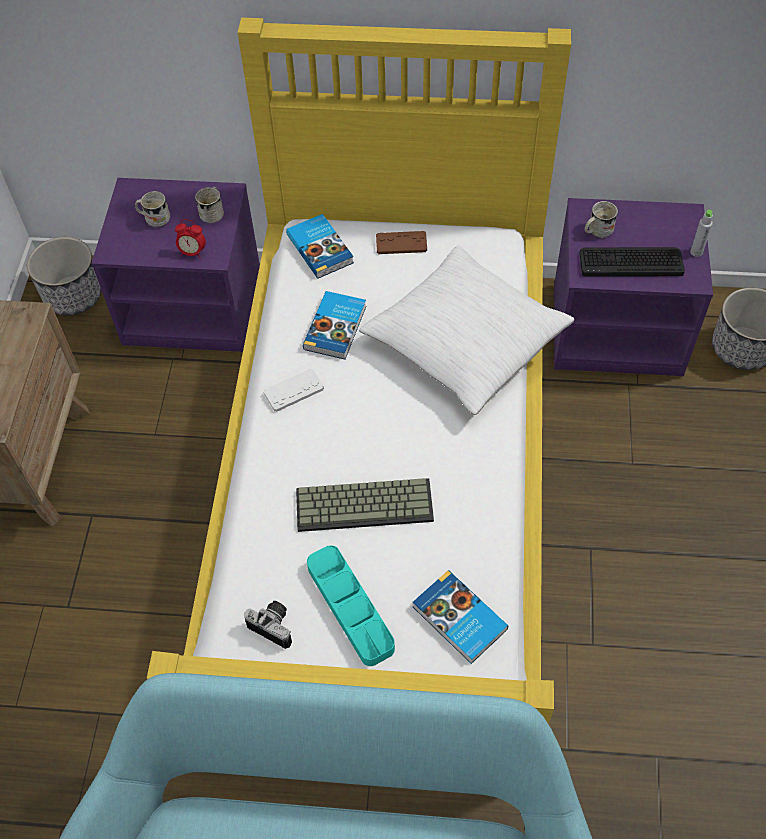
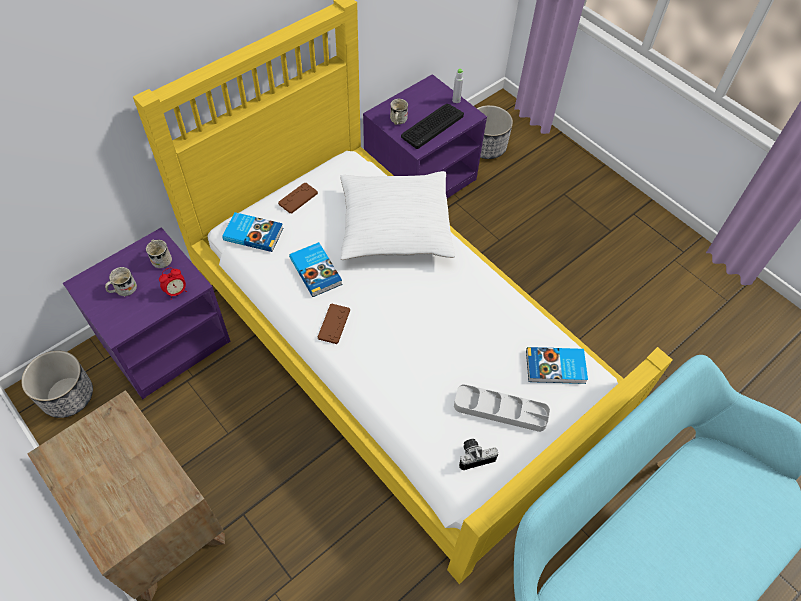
camera: 50 degrees left, 0 degrees up
(293, 391) = (334, 324): white game controller -> brown game controller
(350, 607) = (500, 410): turquoise tray -> grey tray
(365, 503) = (444, 351): keyboard -> none

